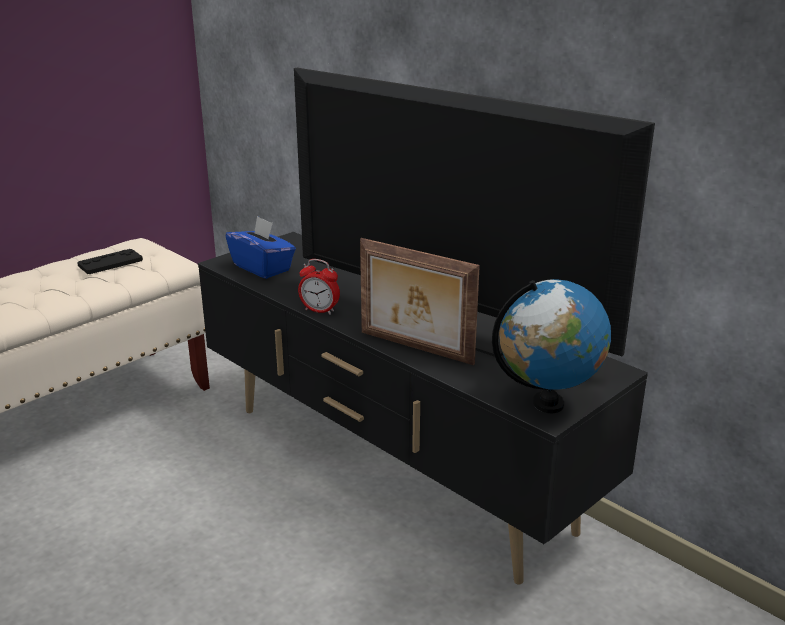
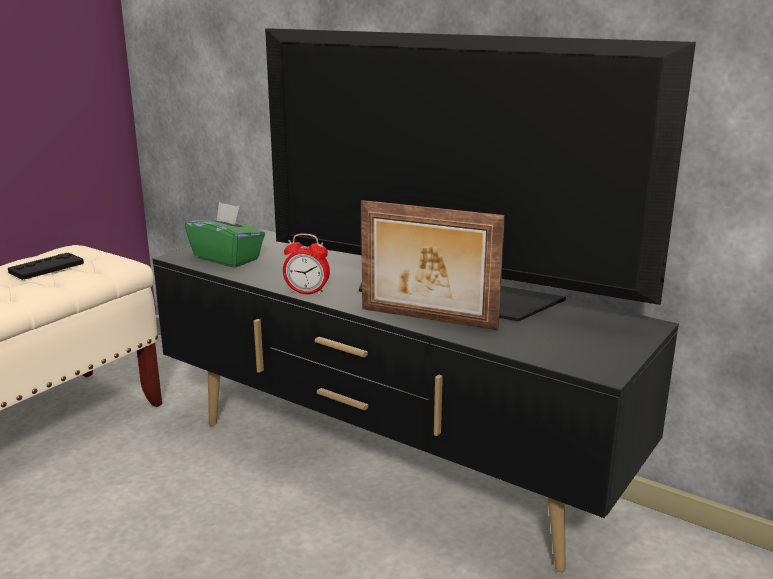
camera: 10 degrees left, 5 degrees down
(262, 268) = (227, 258): blue tissue box -> green tissue box
(548, 404) = (596, 359): globe -> none

